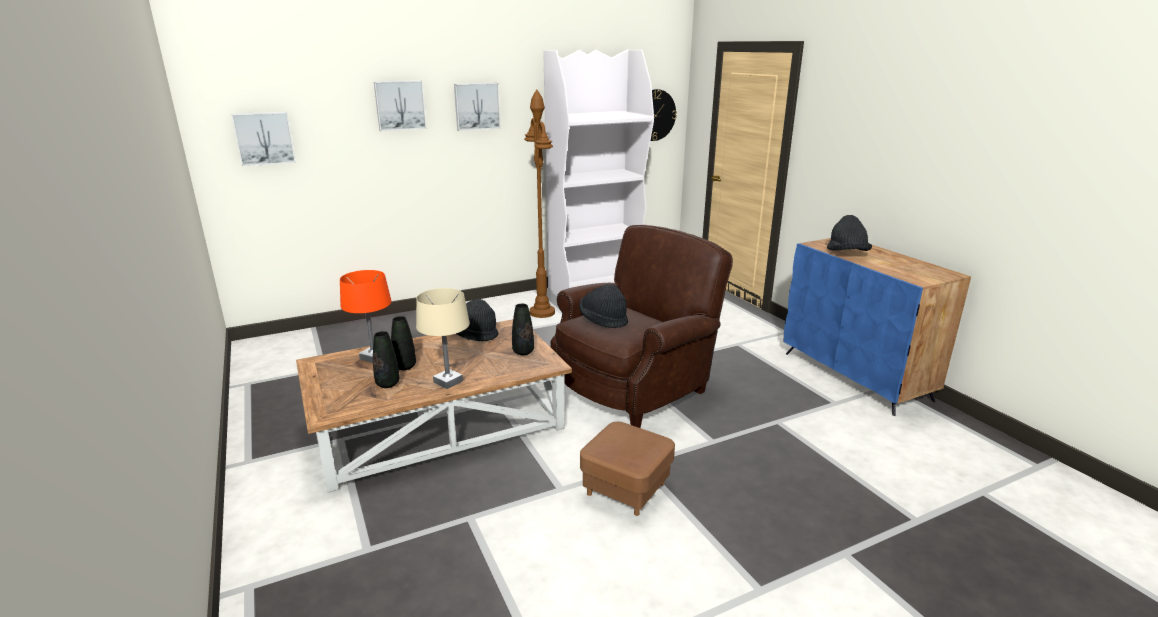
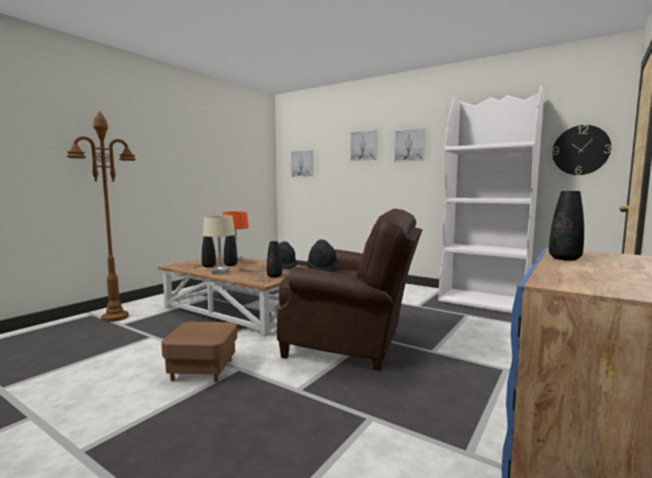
camera: 60 degrees right, 15 degrees down
(542, 312) = (413, 297): brown floor lamp -> brown floor lamp (114, 317)
(846, 254) = (564, 258): black hat -> black vase

